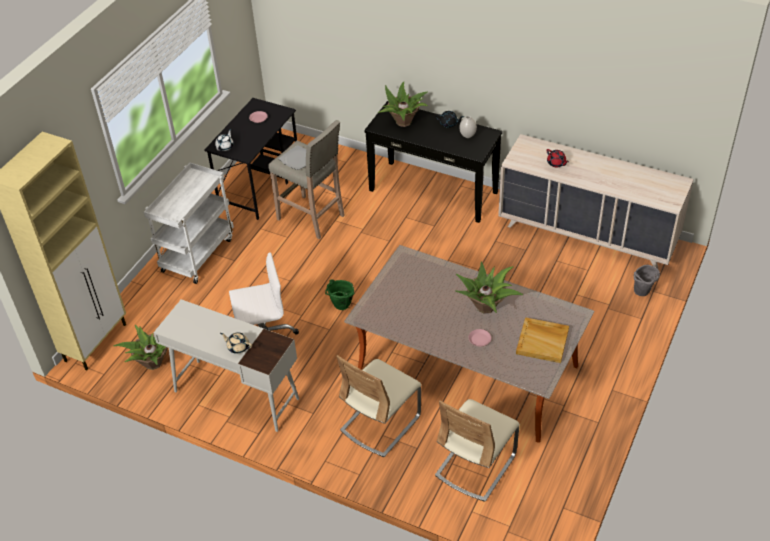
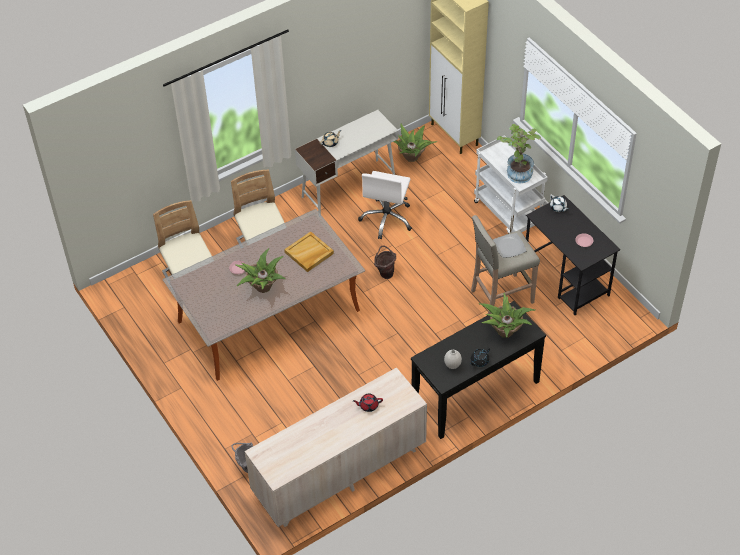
camera: 120 degrees right, 5 degrees up
(190, 189) = (517, 171): none -> potted plant
(340, 307) = (385, 272): green bucket -> brown bucket
(543, 341) = (207, 300): beige tray -> beige tray (309, 253)

